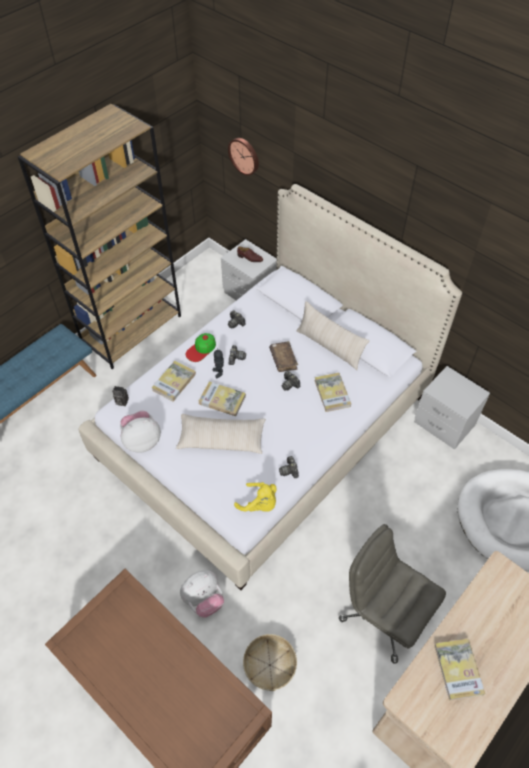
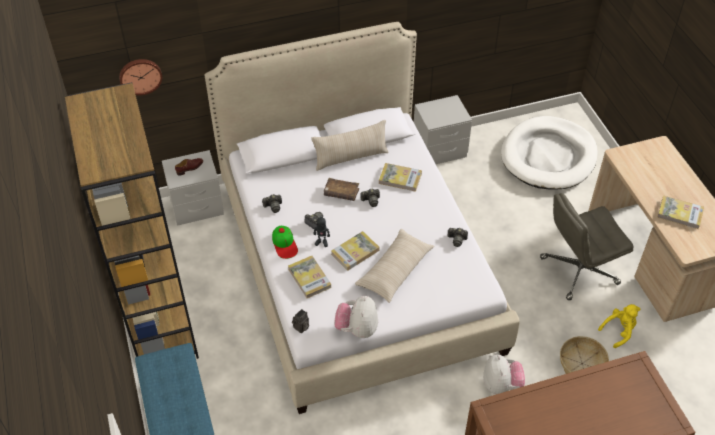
camera: 60 degrees left, 5 degrees down
(259, 504) = (476, 273): yellow plush toy -> yellow plush toy (619, 331)

